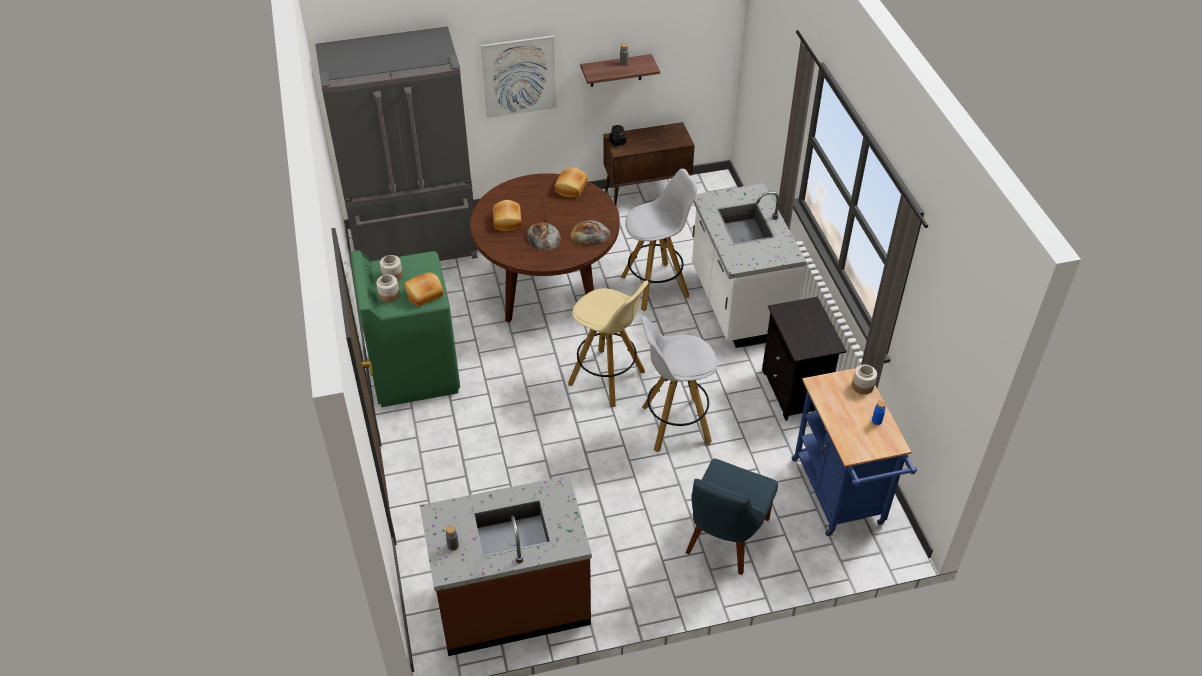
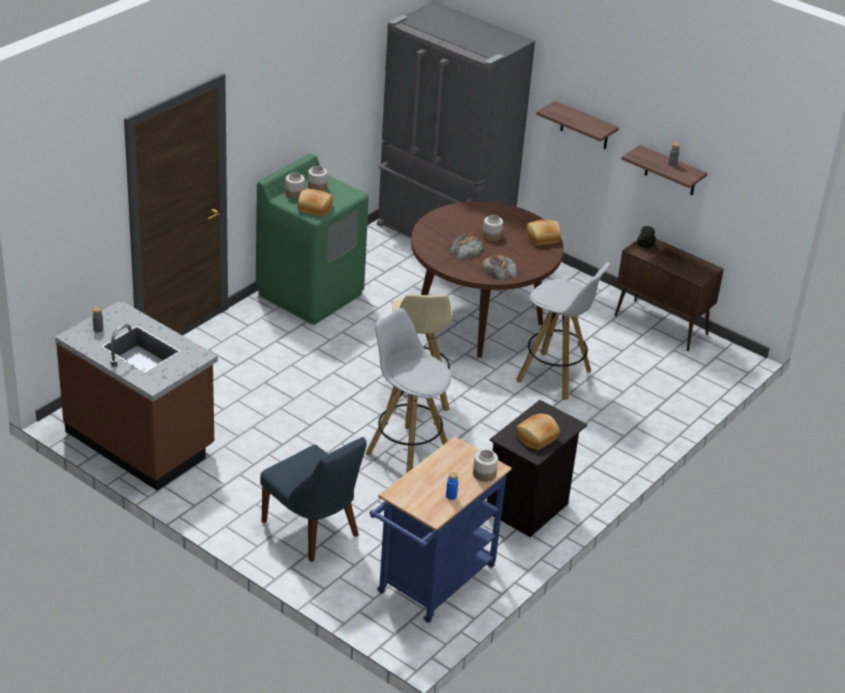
camera: 50 degrees right, 10 degrees down
(508, 221) = (462, 224): bread -> bread (537, 438)
(519, 76) = (584, 126): picture -> shelf
(540, 213) = (492, 236): none -> jar
(725, 539) = (313, 530): blue chair -> blue chair turned 120 degrees counterclockwise
(738, 304) = (594, 433): white counter -> none

